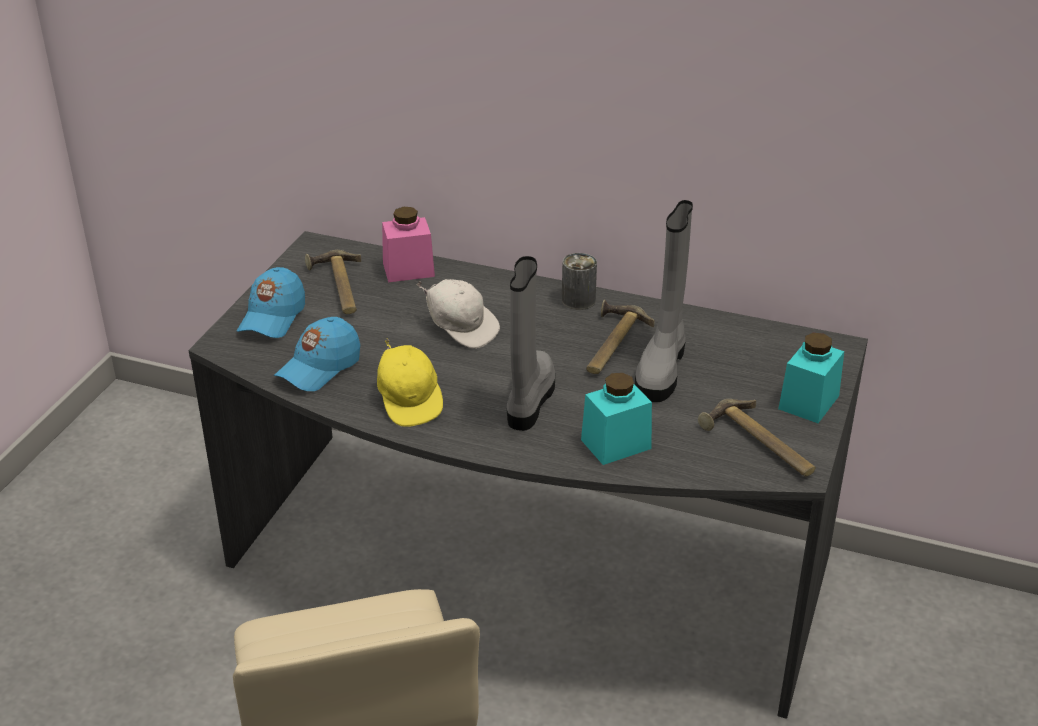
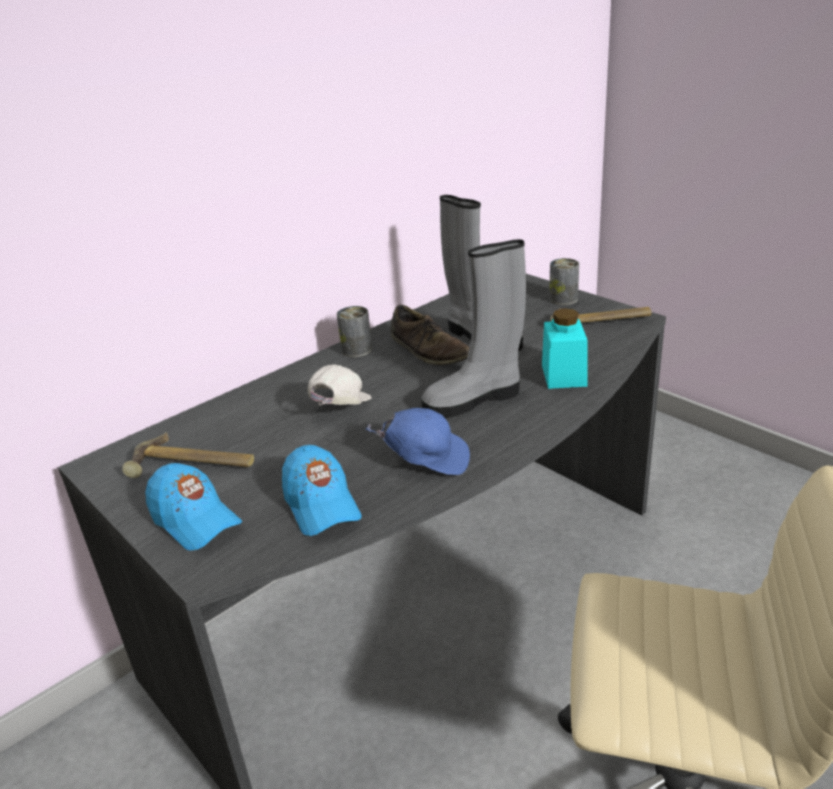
camera: 60 degrees left, 5 degrees down
(408, 270) = (213, 418): pink jar -> none
(410, 401) = (426, 460): yellow cap -> blue cap
(461, 328) = (339, 410): white cap -> white cap turned 45 degrees counterclockwise
(529, 399) = (475, 399): grey boot -> grey boot turned 60 degrees counterclockwise
(609, 344) = (430, 350): hammer -> brown shoe
(808, 402) = (563, 299): turquoise jar -> can

